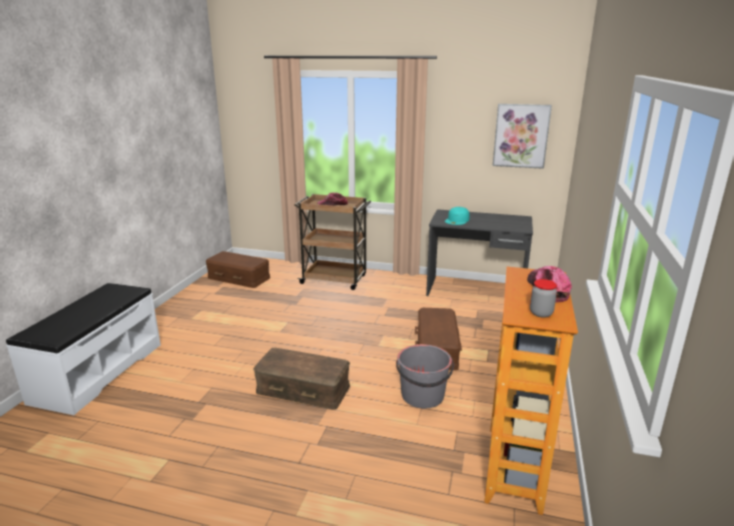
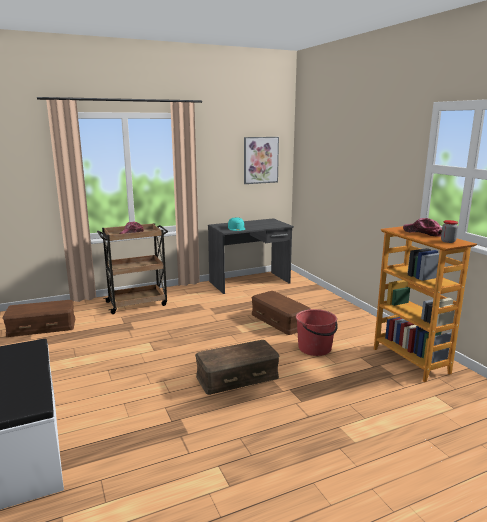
camera: 40 degrees left, 5 degrees down
(423, 396) = (315, 348): grey bucket -> red bucket

